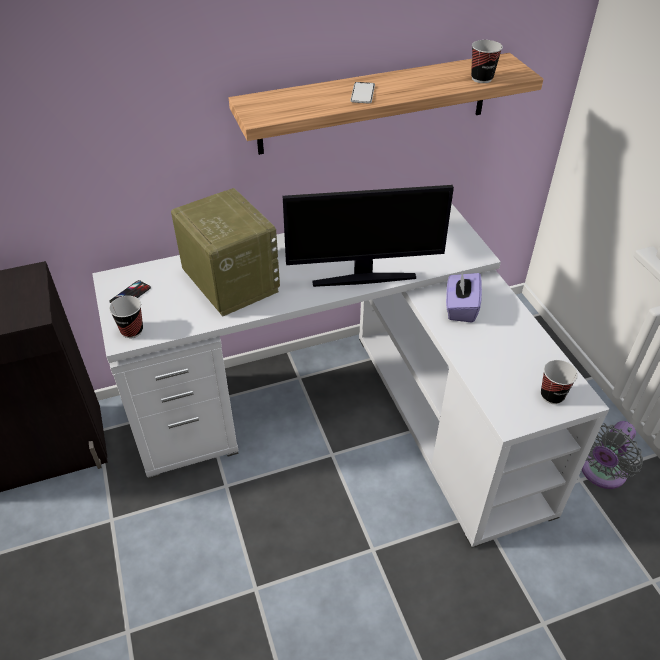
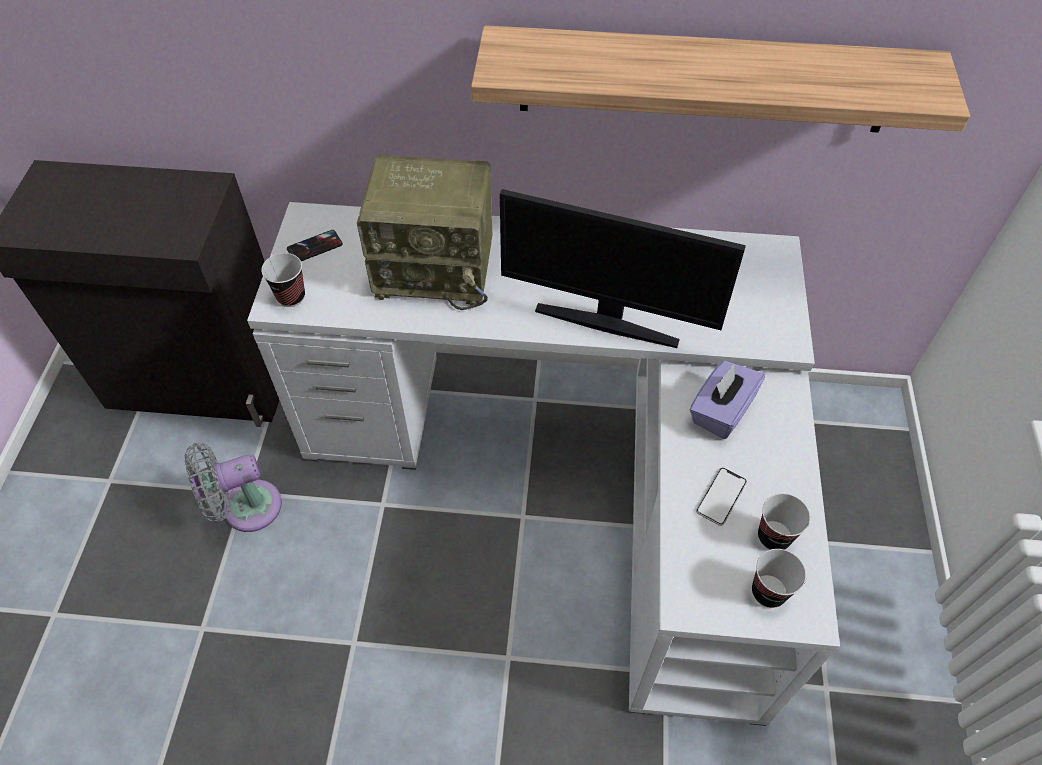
camera: 25 degrees right, 10 degrees up
(229, 281) = (437, 268): radio -> radio turned 105 degrees clockwise
(362, 94) = (668, 69): phone -> phone (721, 497)
(481, 78) = (867, 89): cup -> cup (773, 537)
(600, 473) = (861, 691): grey fan -> grey fan (245, 508)

